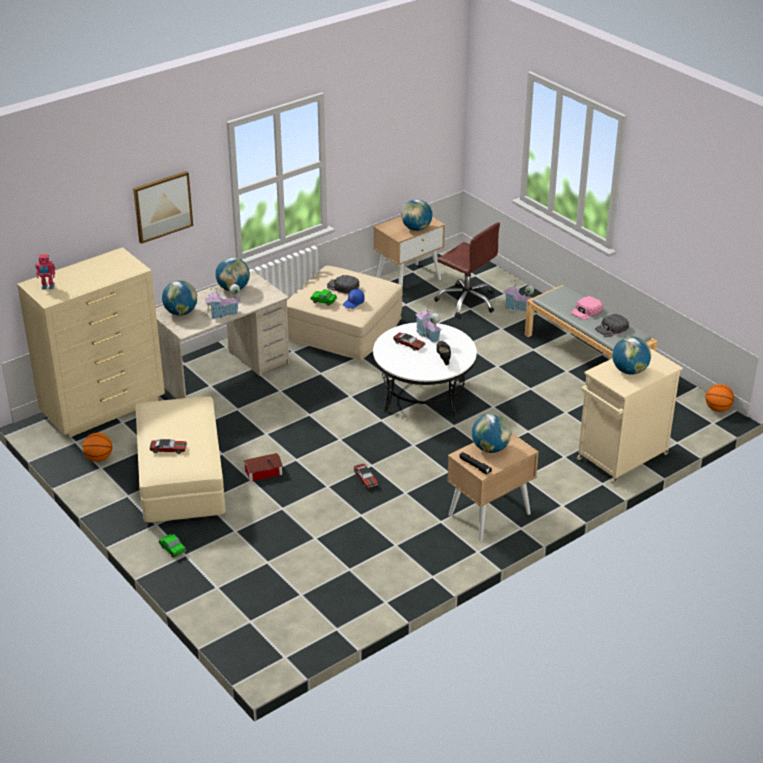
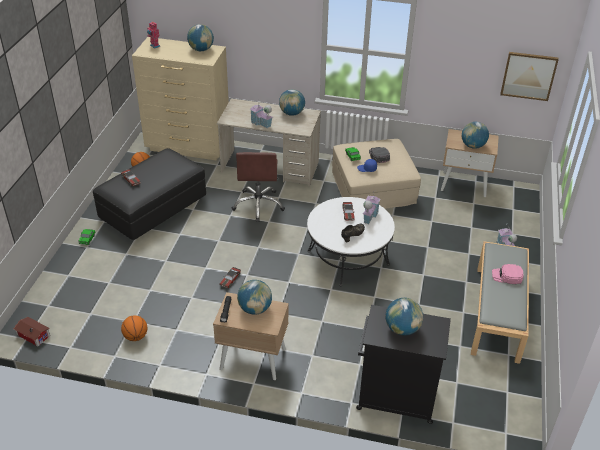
camera: 50 degrees right, 5 degrees up
(162, 206) = (261, 31): picture -> picture (528, 75)
(181, 312) = (243, 109): globe -> globe (201, 49)
(181, 479) = (153, 208): beige ottoman -> black ottoman
(262, 472) = (192, 234): toy house -> toy house (33, 334)
(467, 301) = (477, 221): brown office chair -> brown office chair (258, 205)
(611, 328) = (503, 301): black cap -> none
(621, 457) = (395, 397): beige cabinet -> black cabinet
(717, 409) = (528, 426): basketball -> basketball (135, 336)

